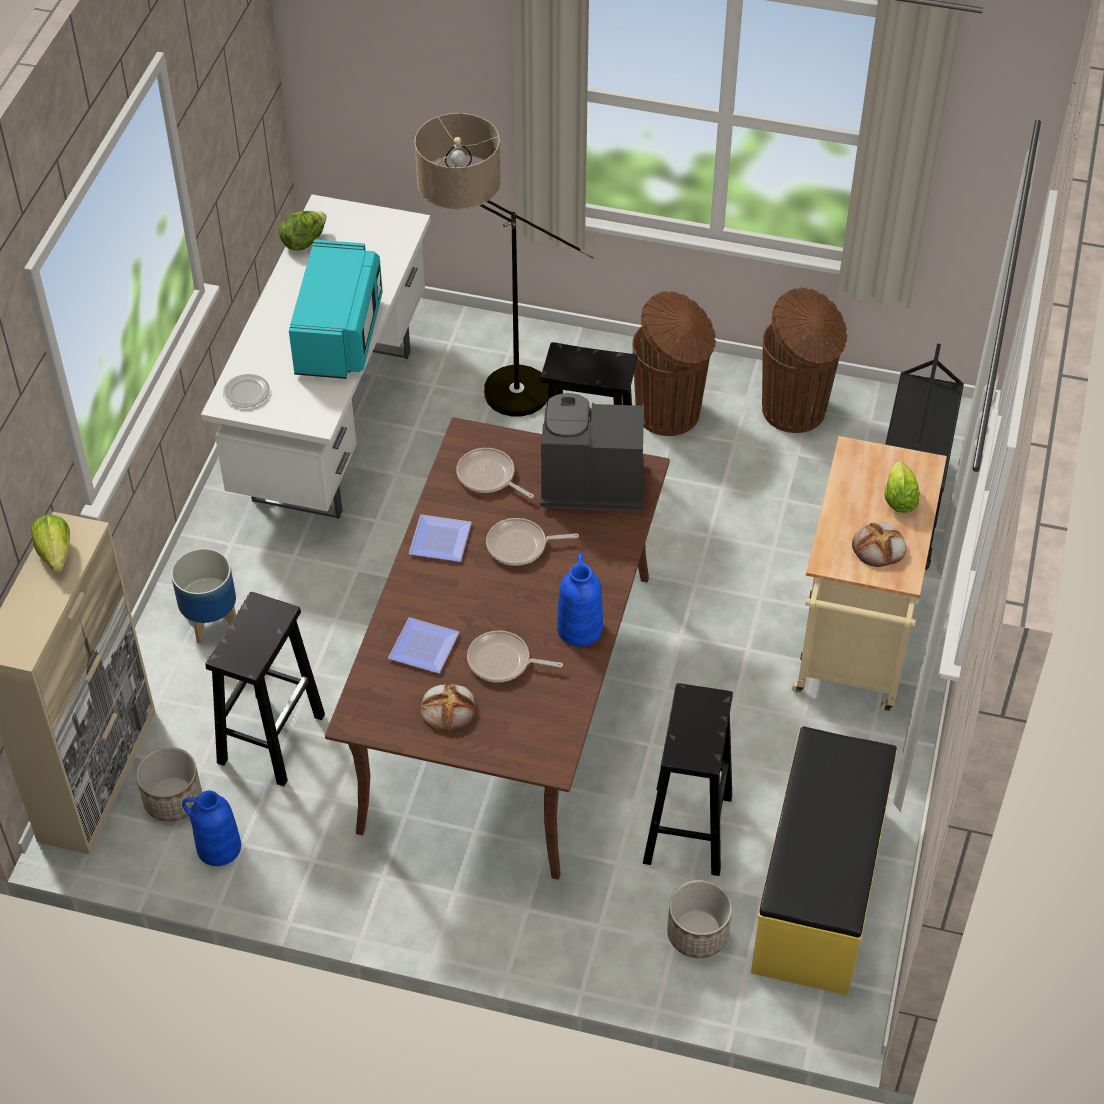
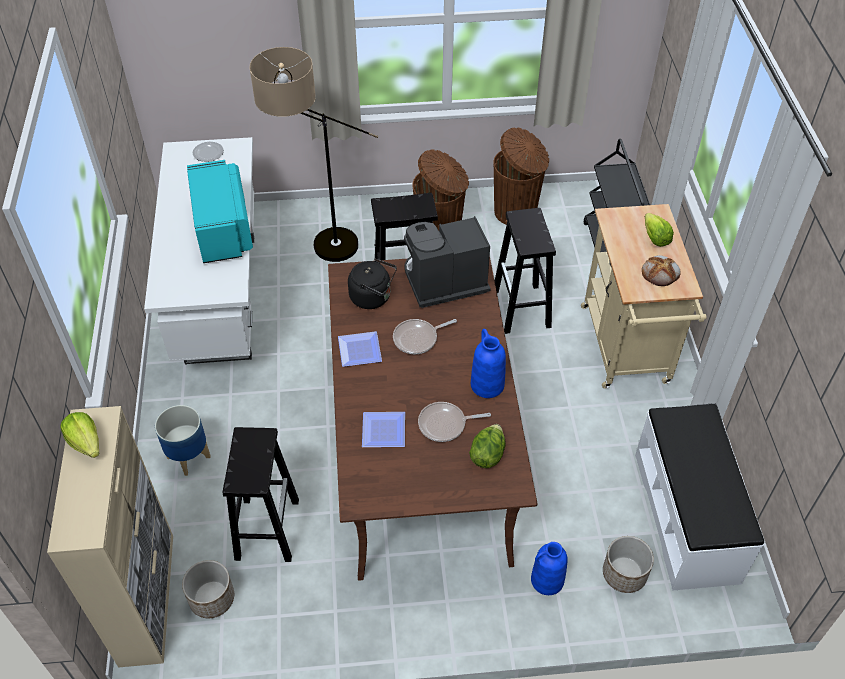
camera: 20 degrees left, 0 degrees up
(218, 848) = (261, 625): blue vase -> blue vase (547, 581)
(247, 393) = (173, 285): plate -> plate (208, 153)
(304, 241) = (171, 174): lettuce -> lettuce (487, 454)
(449, 710) = (423, 472): bread -> none
(488, 477) = (373, 297): frying pan -> black kettle
(688, 831) = (583, 503): black stool -> black stool (522, 309)
(820, 890) = (687, 516): yellow bench -> white bench

